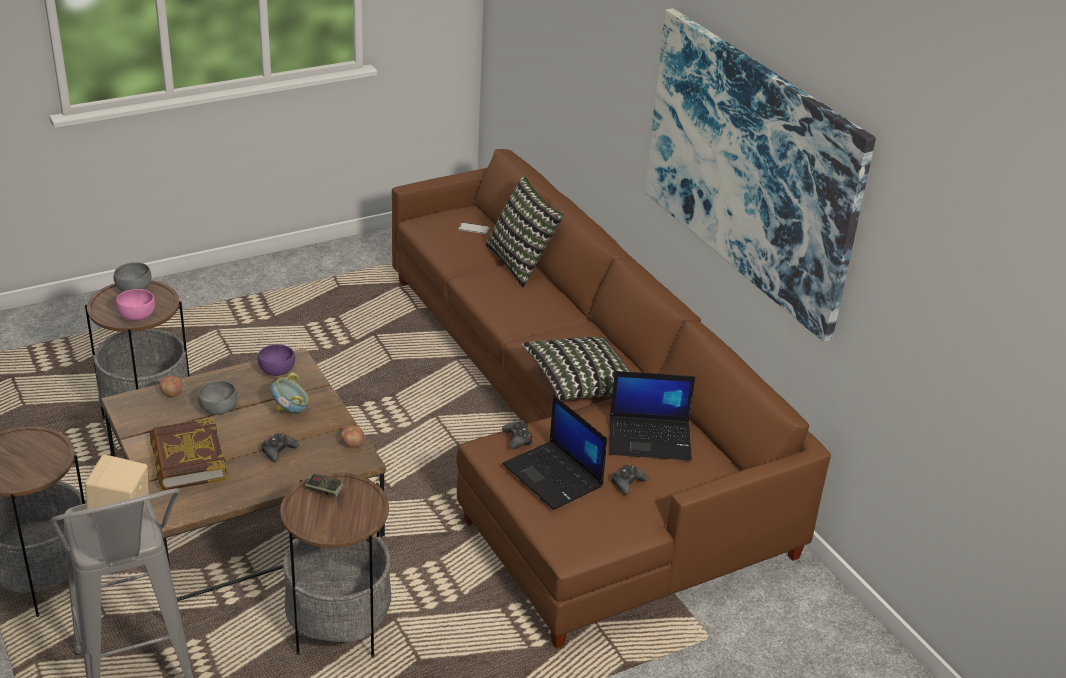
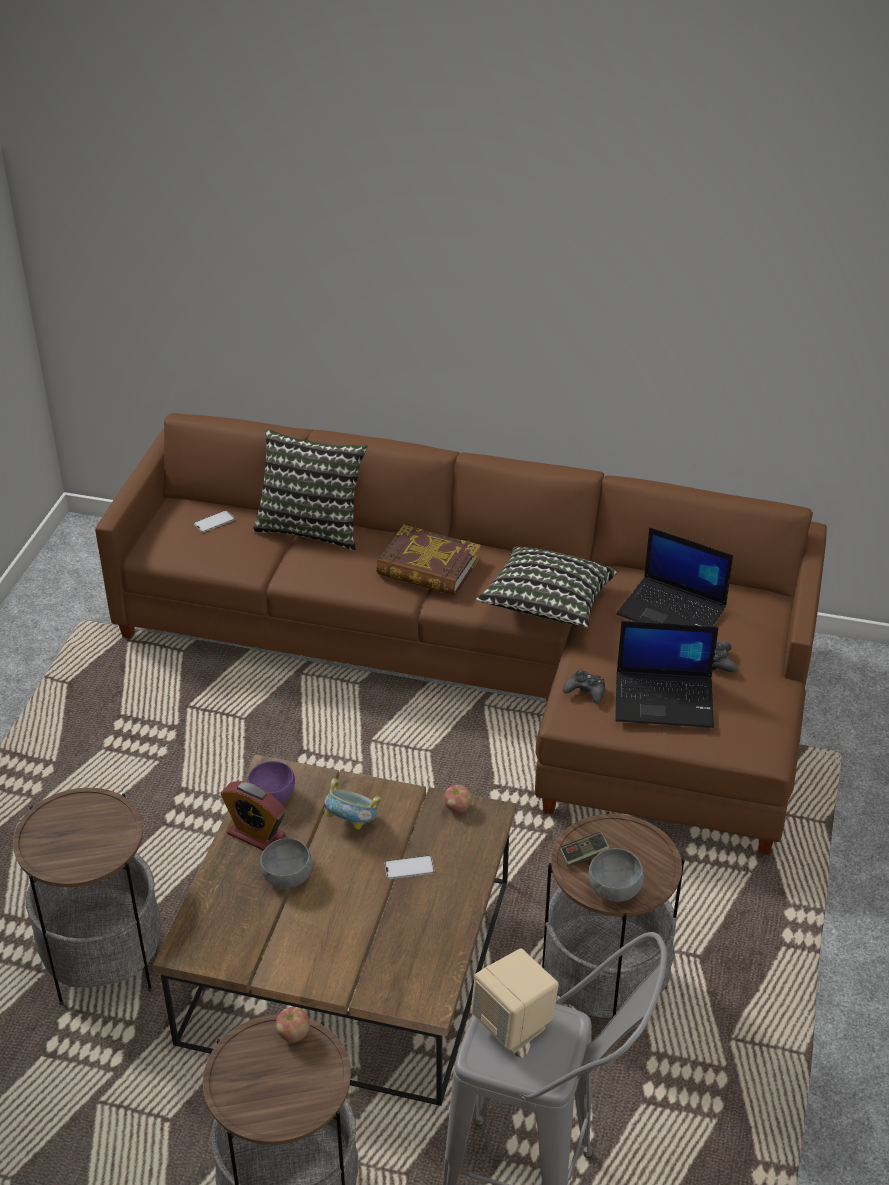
camera: 45 degrees left, 5 degrees up
(134, 290) = (52, 820): grey bowl -> grey bowl (614, 890)
(137, 316) = (110, 843): pink bowl -> none
(171, 394) = (215, 901): apple -> apple (293, 1034)
(188, 460) = (349, 947): book -> book (428, 568)
(240, 381) = (256, 835): none -> alarm clock
(278, 451) = (409, 868): black game controller -> phone
(650, 438) = (673, 611): laptop -> laptop turned 75 degrees clockwise
(750, 167) = (631, 289): picture -> none

